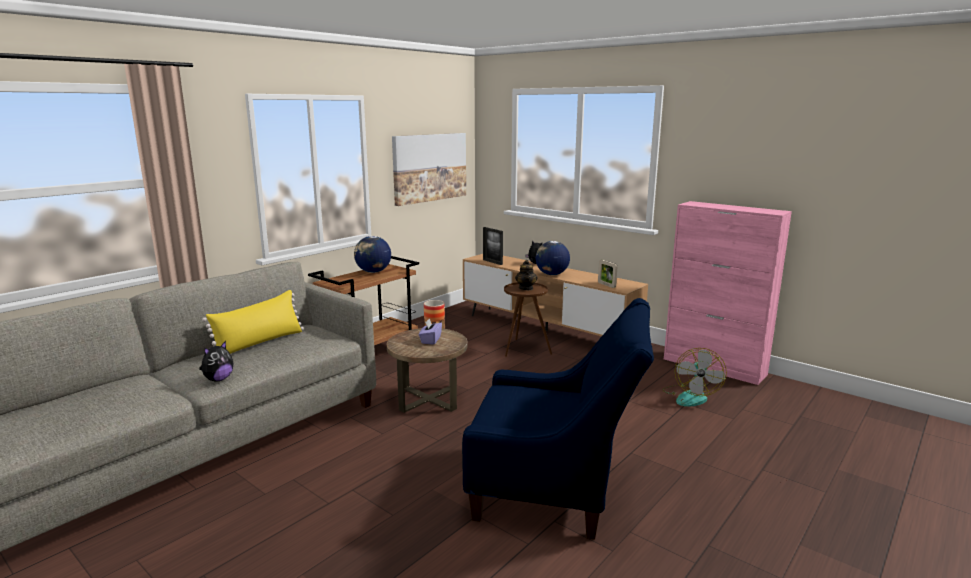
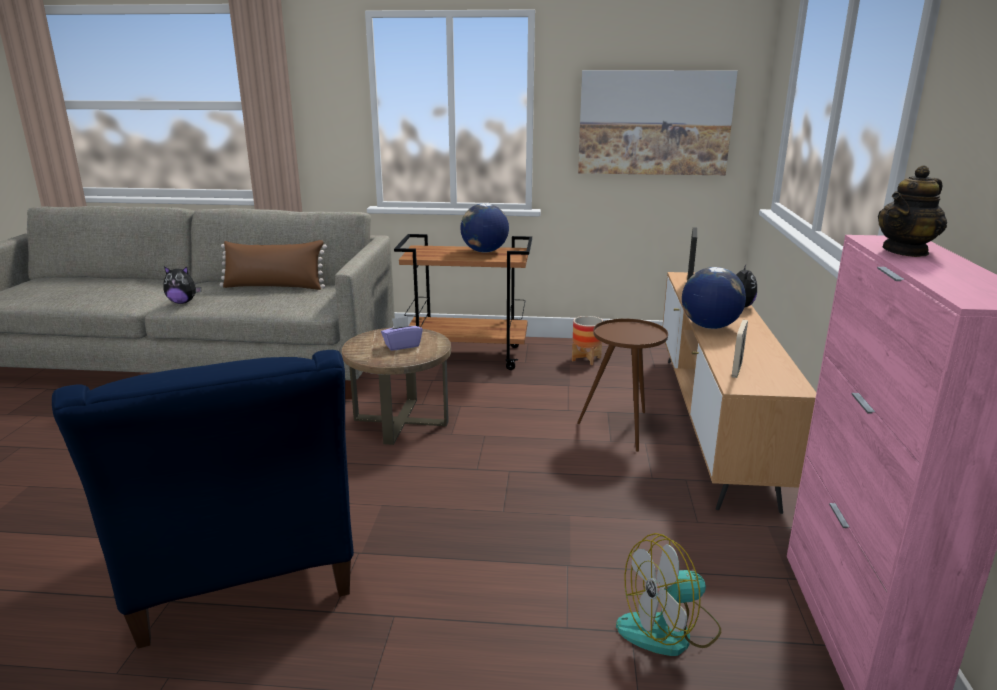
camera: 55 degrees right, 5 degrees up
(259, 343) = (274, 287): yellow pillow -> brown pillow
(526, 288) = (637, 332): teapot -> teapot (905, 251)

